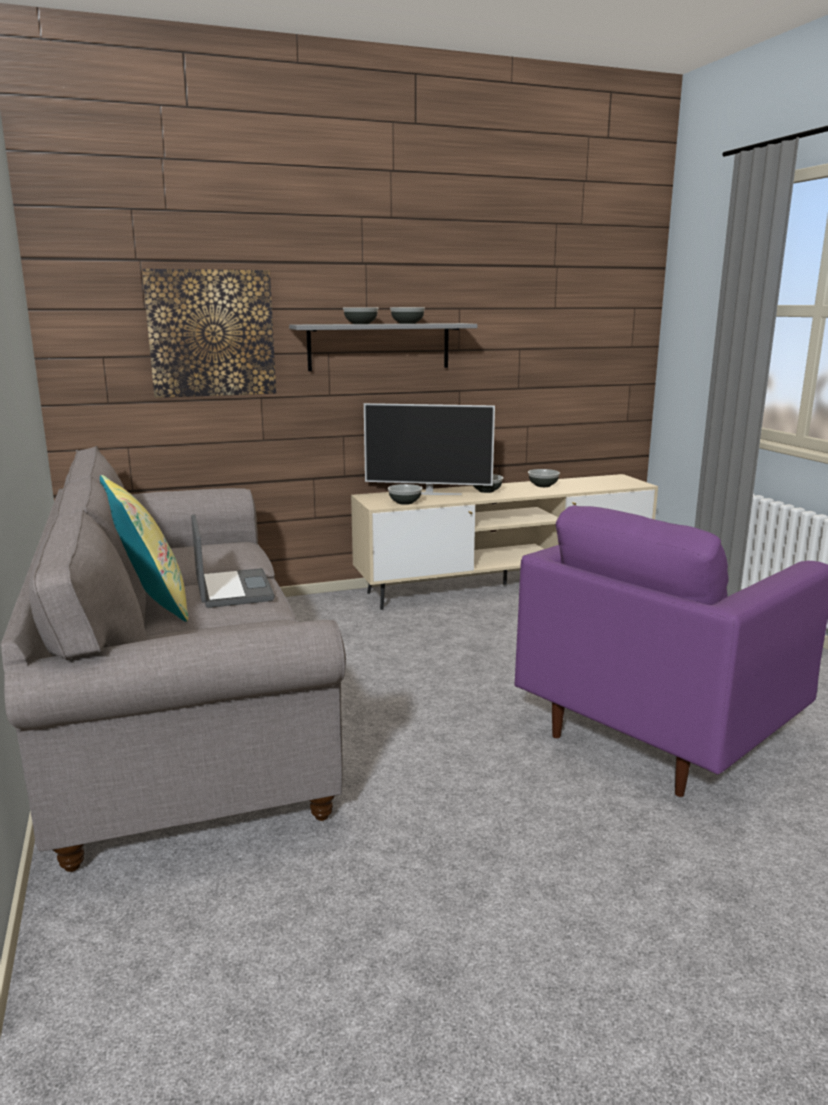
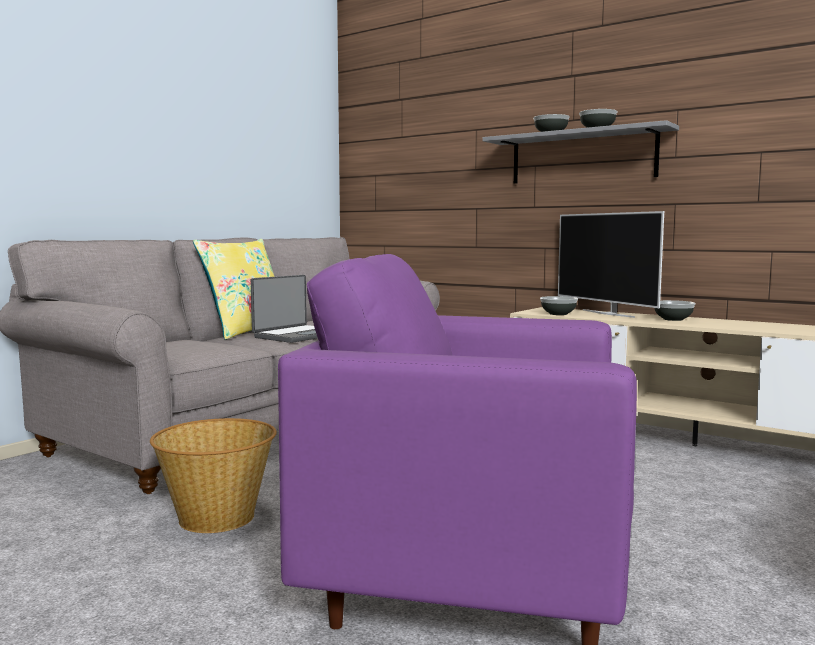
camera: 55 degrees right, 10 degrees down
(211, 333) = (442, 153): picture -> none
(434, 794) = (217, 517): none -> basket
(543, 485) = (761, 325): bowl -> none

